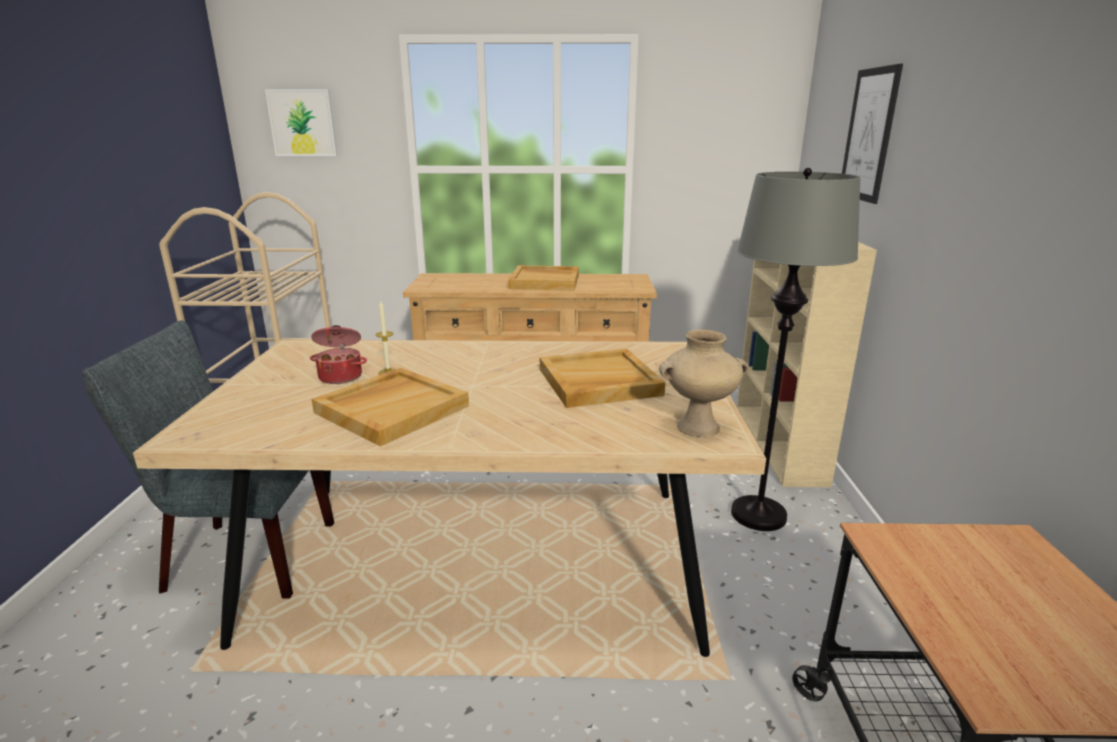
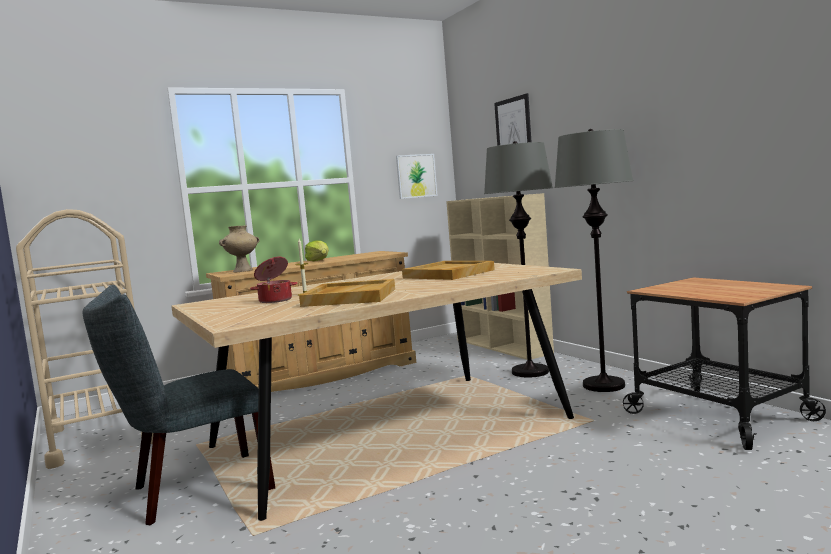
camera: 30 degrees left, 15 degrees down
(302, 123) = (78, 158): picture -> picture (416, 176)
(545, 281) = (319, 260): beige tray -> lettuce
(698, 427) = (533, 270): beige vase -> beige vase (243, 270)
(829, 599) = (604, 385): none -> grey floor lamp

